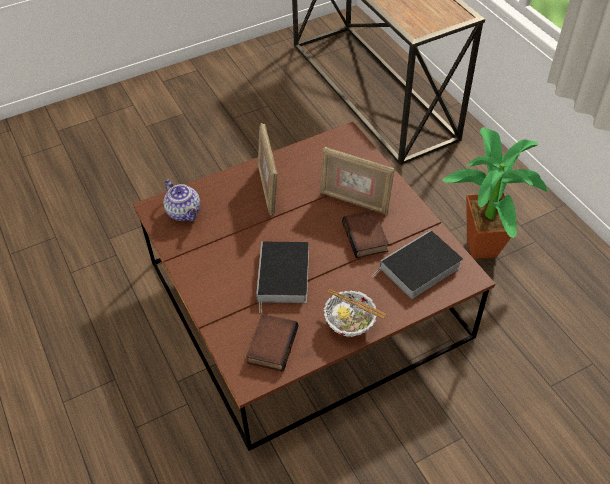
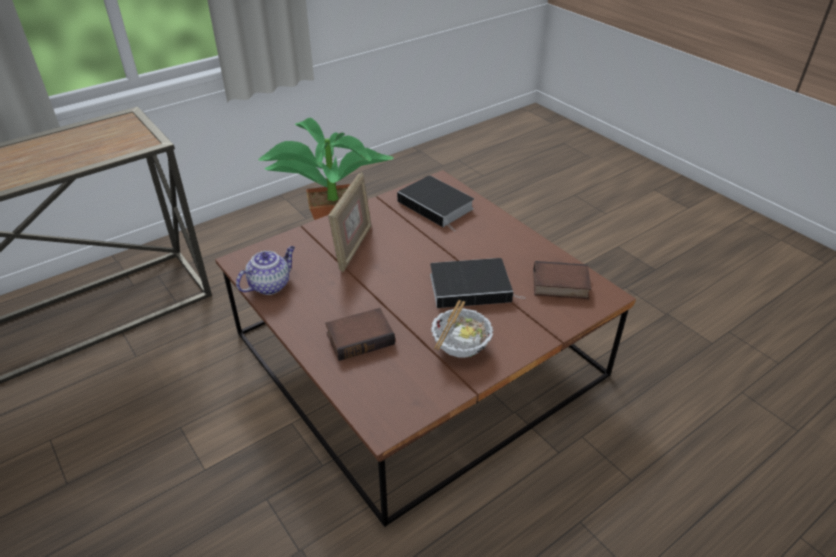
camera: 100 degrees left, 10 degrees down
(184, 212) = (388, 389): teapot -> teapot (270, 285)
(268, 189) = (338, 315): picture frame -> none
(350, 323) = (514, 240): bowl -> bowl (460, 346)
(366, 238) = (405, 237): book -> book (360, 337)

